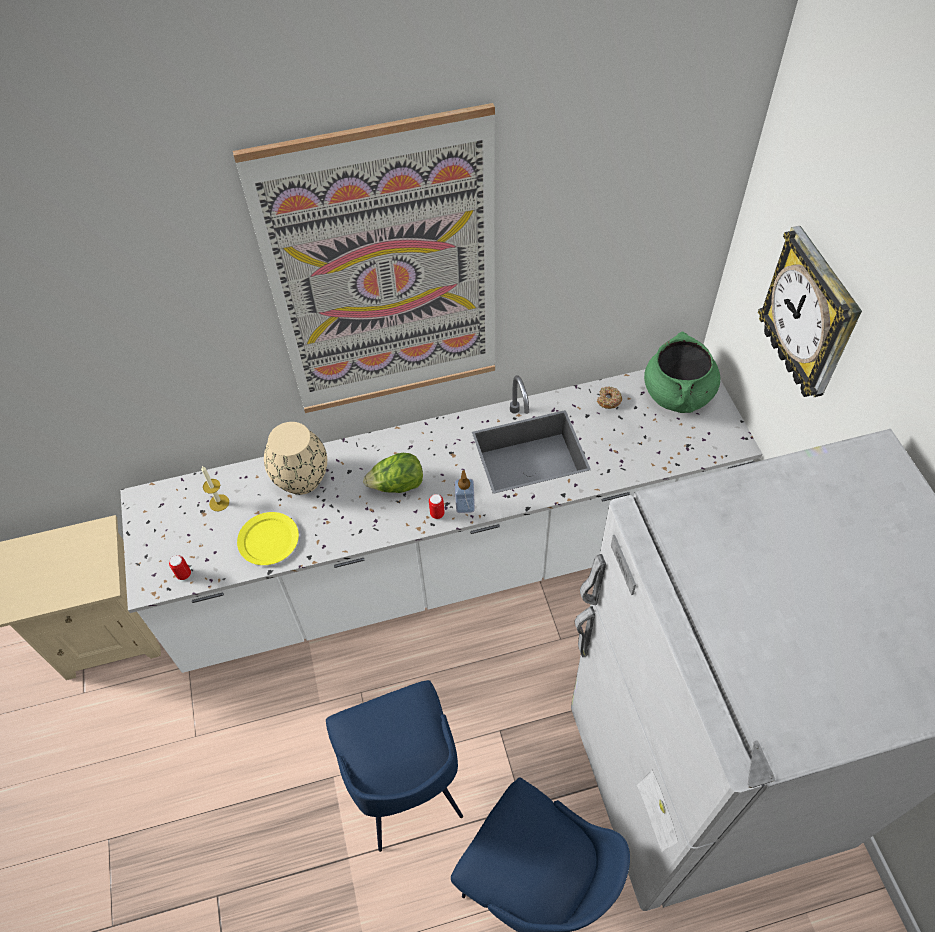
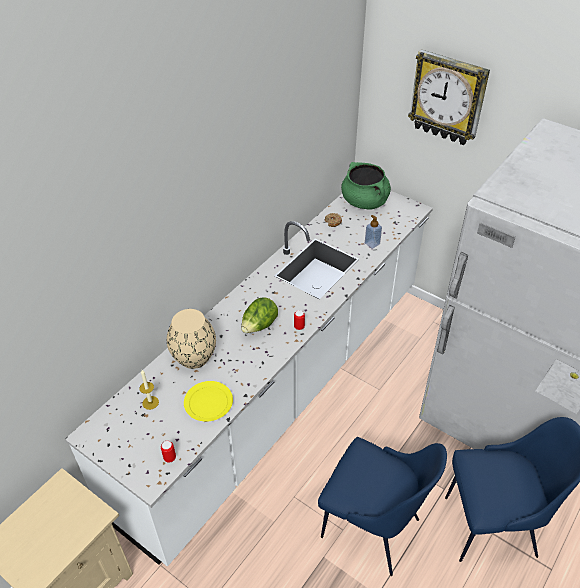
camera: 40 degrees left, 10 degrees down
(385, 277) = (213, 171): picture -> none
(465, 505) = (310, 313): soap dispenser -> soap dispenser (372, 243)

